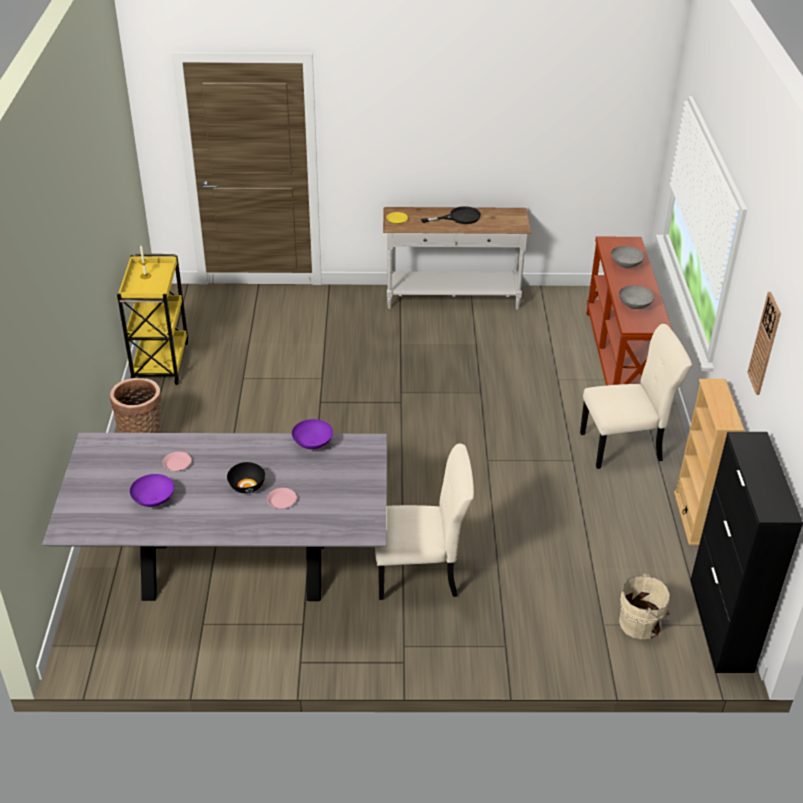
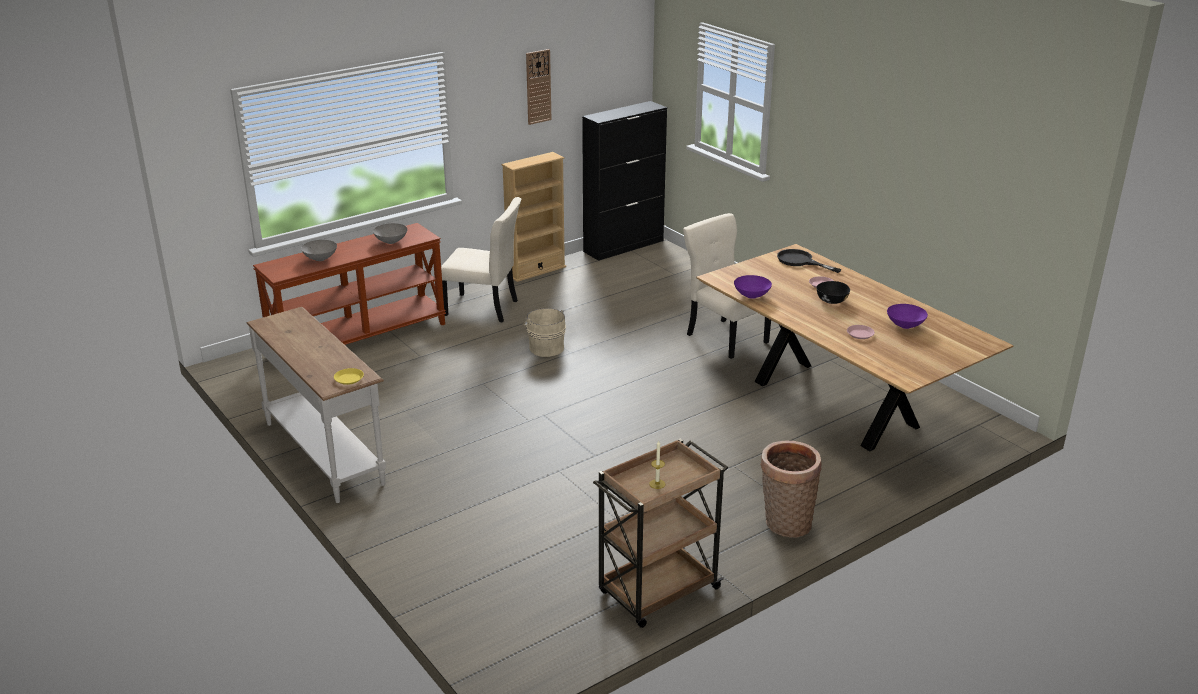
camera: 125 degrees left, 10 degrees down
(160, 361) = (657, 592): yellow cart -> brown cart
(234, 571) = (835, 404): grey dining table -> brown dining table
(459, 217) = (307, 347): black frying pan -> black frying pan (800, 261)
(624, 446) = (484, 308): beige chair -> beige chair turned 150 degrees clockwise
(642, 623) = (656, 265): beige bucket -> beige bucket (546, 347)

